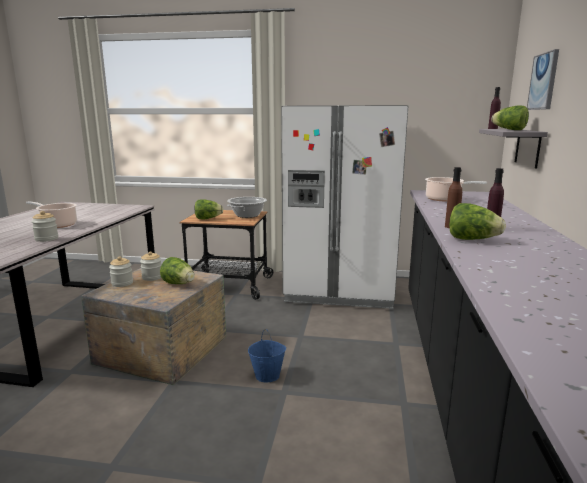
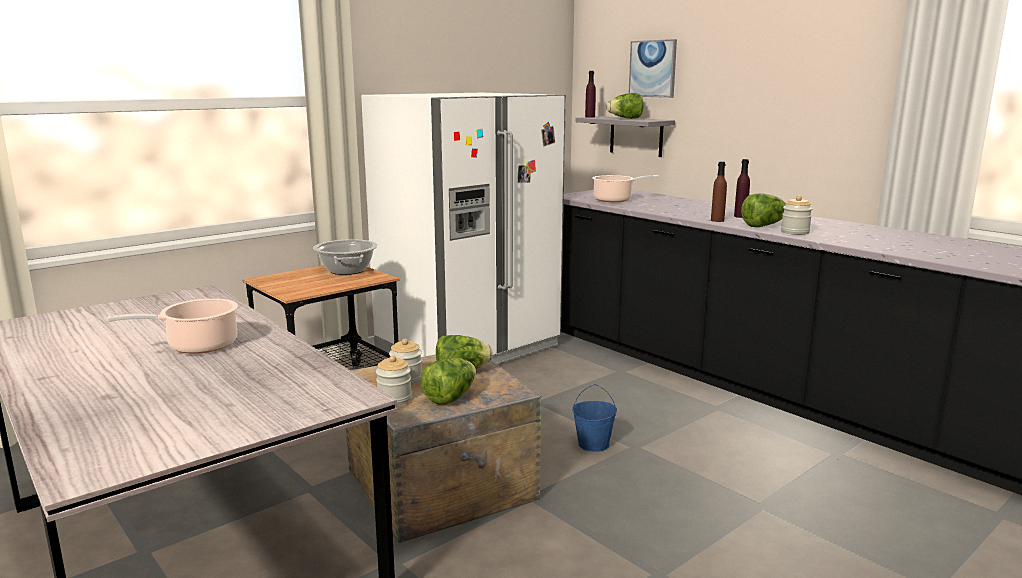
camera: 50 degrees left, 0 degrees up
(46, 239) = (286, 361): jar -> jar (795, 232)
(208, 219) = (311, 287): lettuce -> lettuce (450, 398)

